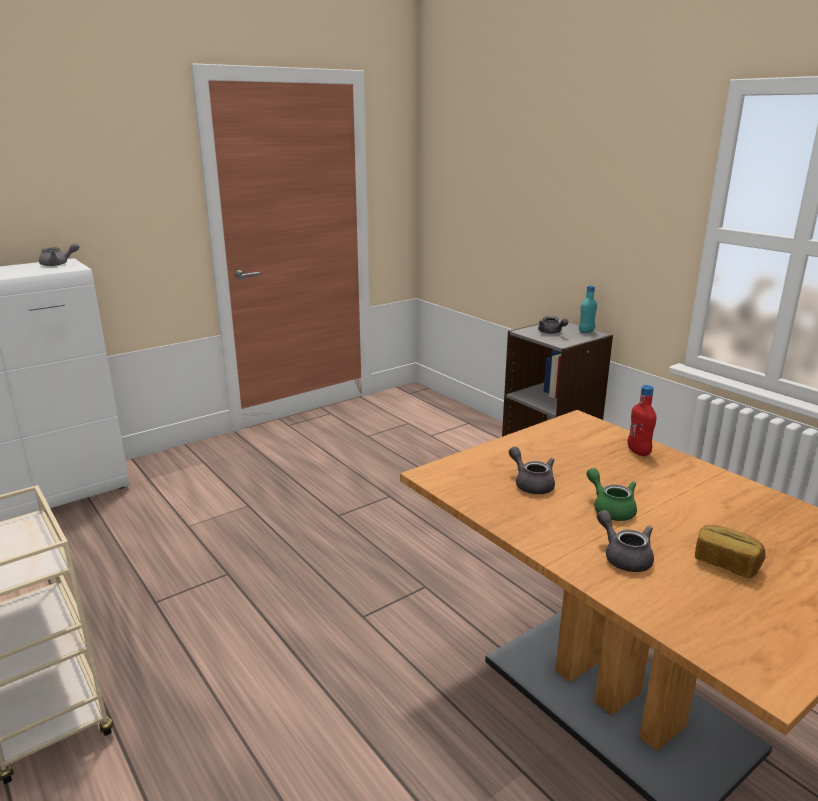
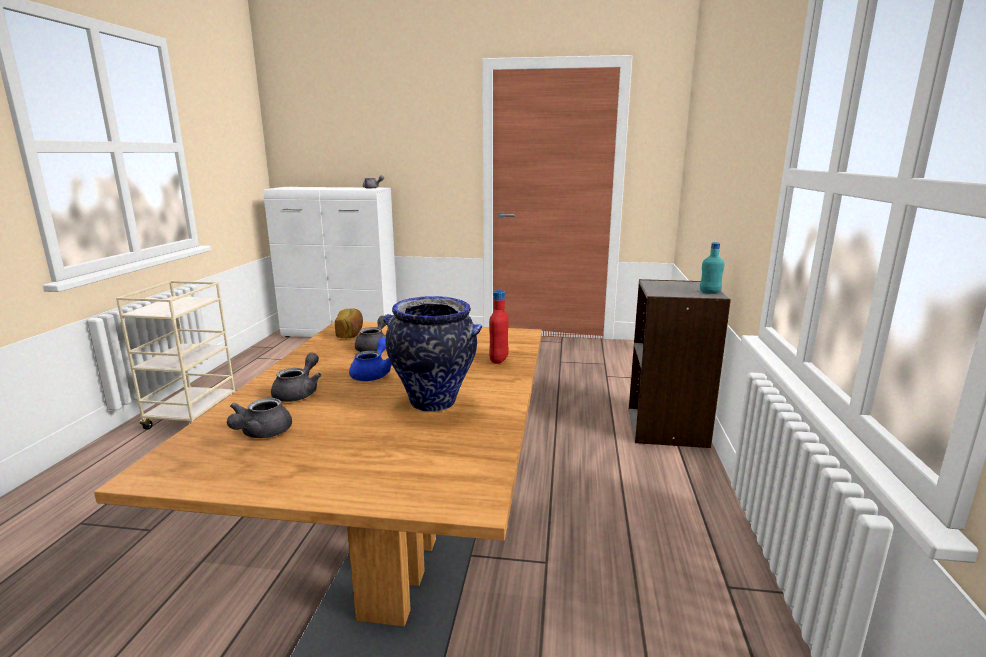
camera: 45 degrees right, 5 degrees down
(551, 333) = (672, 287): grey teapot -> grey teapot (261, 434)
(610, 509) = (373, 374): green teapot -> blue teapot
(713, 508) = (434, 403): none -> vase
(726, 563) = (335, 425): bread -> bread (351, 333)

